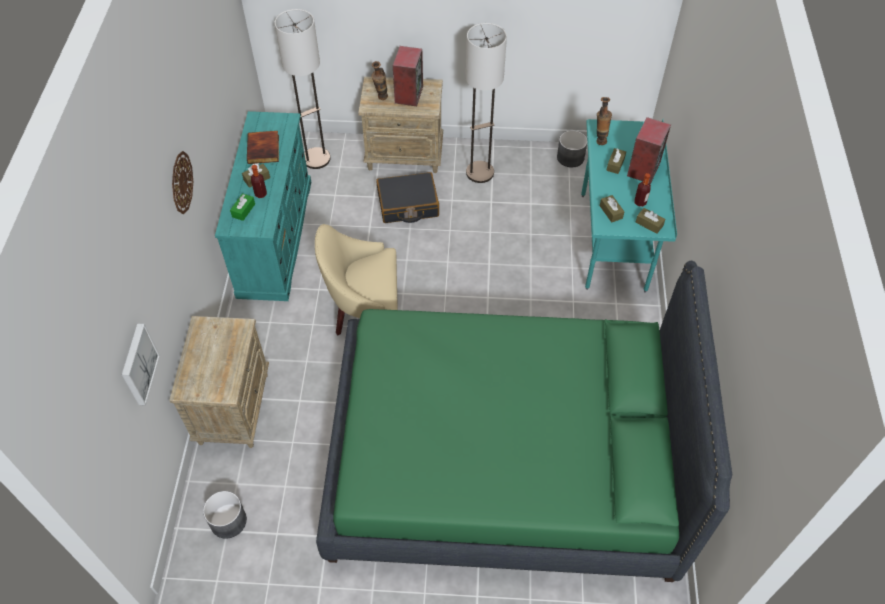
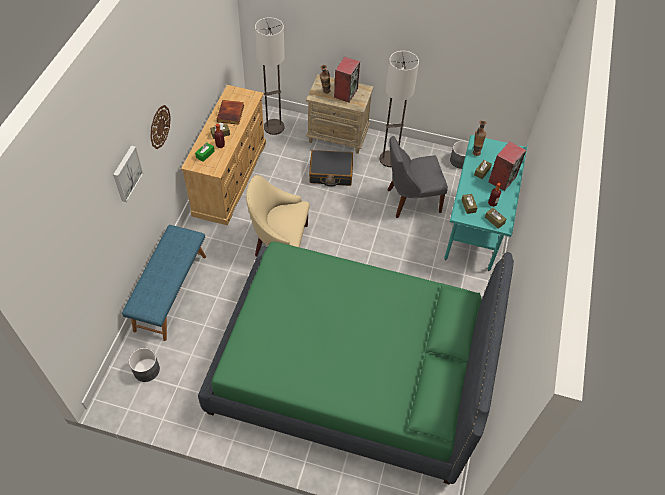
camera: 10 degrees right, 0 degrees up
(137, 364) = (99, 246): picture -> picture (126, 173)
(233, 407) = (170, 292): beige nightstand -> blue bench
(275, 236) = (230, 178): turquoise dresser -> beige dresser
(521, 221) = (411, 200): none -> grey chair

